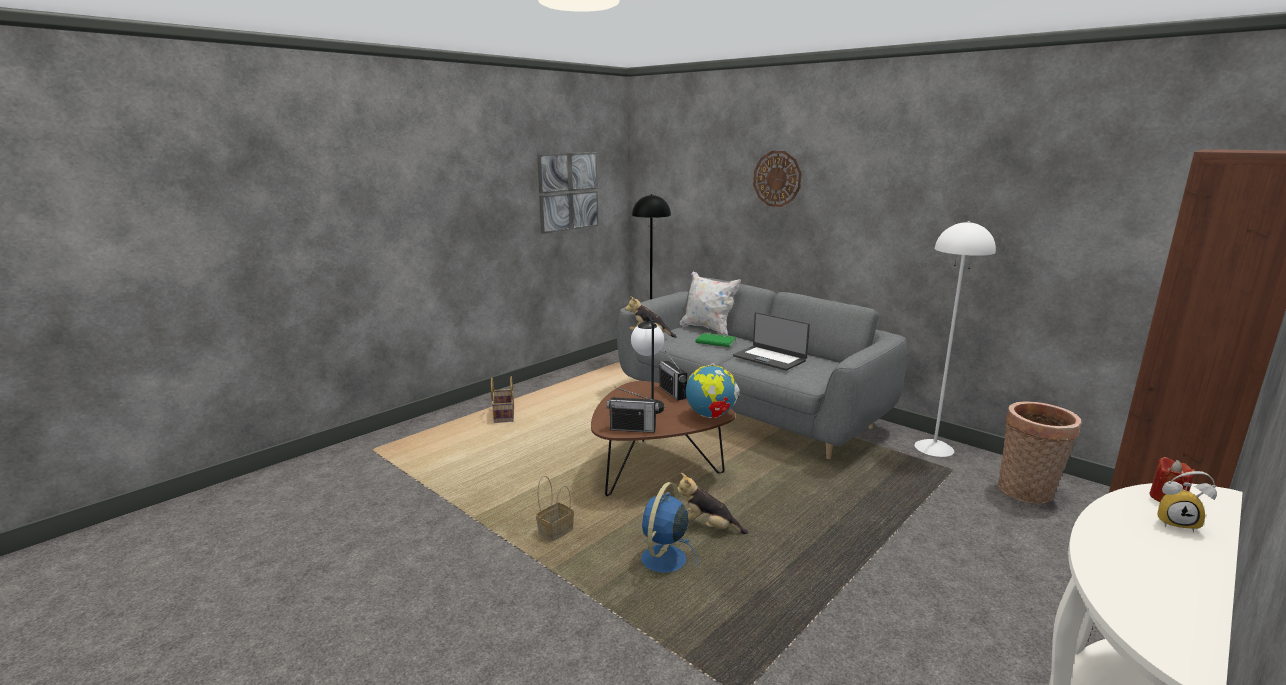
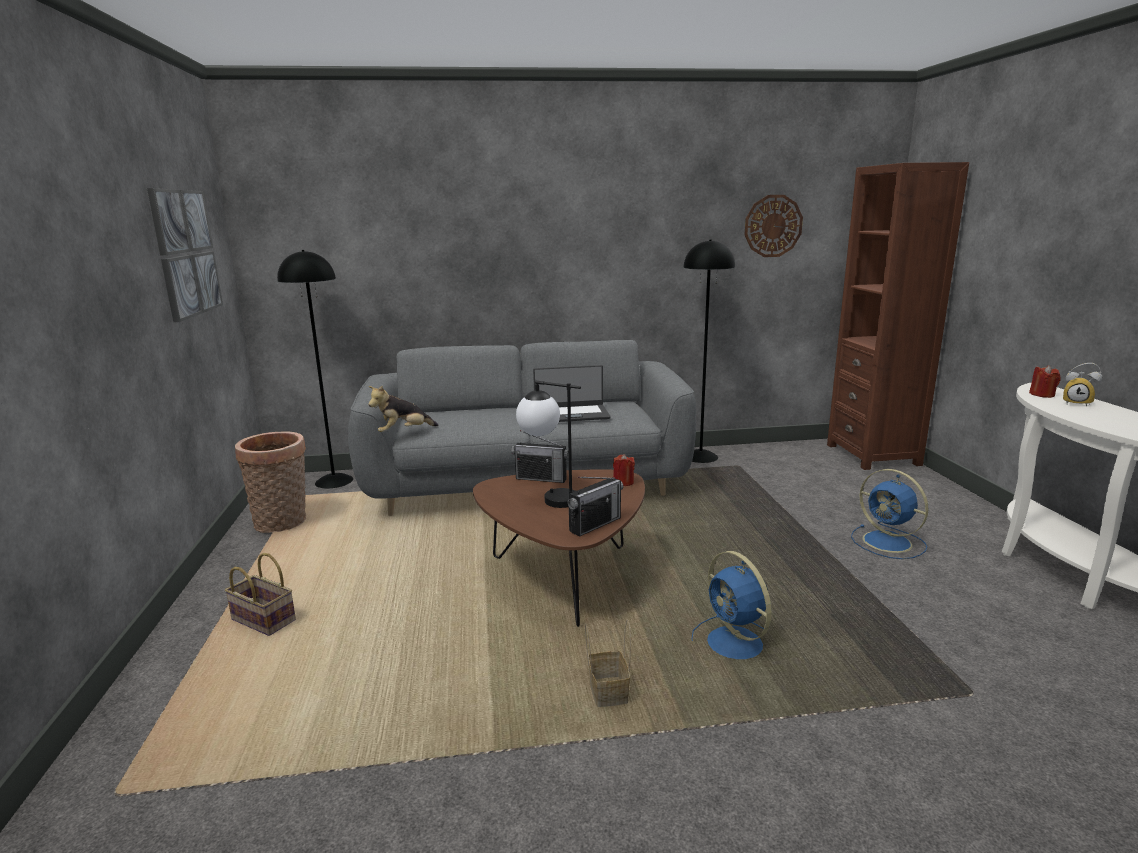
camera: 50 degrees left, 0 degrees up
(708, 329) = (446, 410): white pillow -> none
(708, 527) = (705, 595): plush toy -> none
(711, 416) = (623, 482): globe -> red candle
(716, 341) = (488, 416): green book -> none
(777, 178) = (483, 216): wall clock -> wall clock (773, 226)
(934, 448) = (700, 456): white floor lamp -> black floor lamp
(947, 592) = (889, 543): none -> blue fan
(1028, 493) = (795, 461): basket -> basket (283, 523)
(1177, 523) = (1077, 403): alarm clock -> alarm clock turned 60 degrees clockwise

